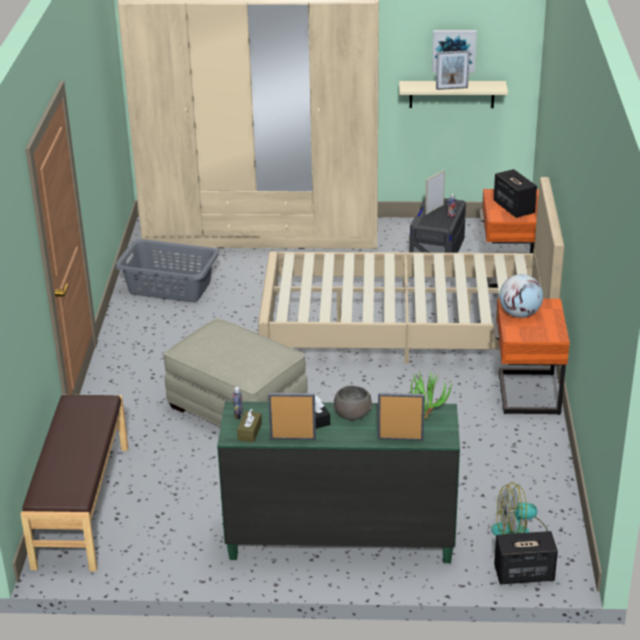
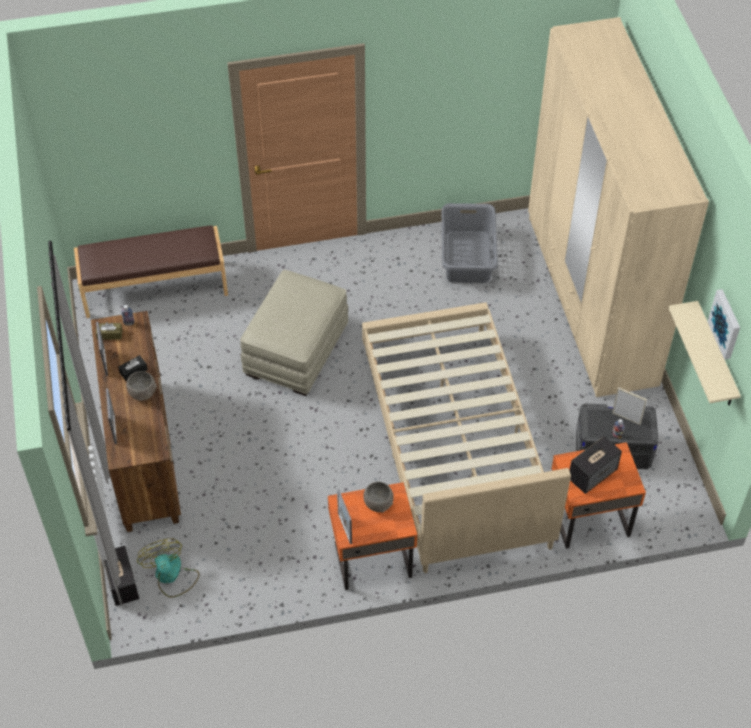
camera: 75 degrees right, 20 degrees up
(339, 538) = (144, 453): green dresser -> brown dresser
(426, 415) = (149, 441): potted plant -> none
(451, 88) = (696, 349): picture frame -> picture frame (344, 528)
(519, 314) = (378, 503): globe -> grey bowl

